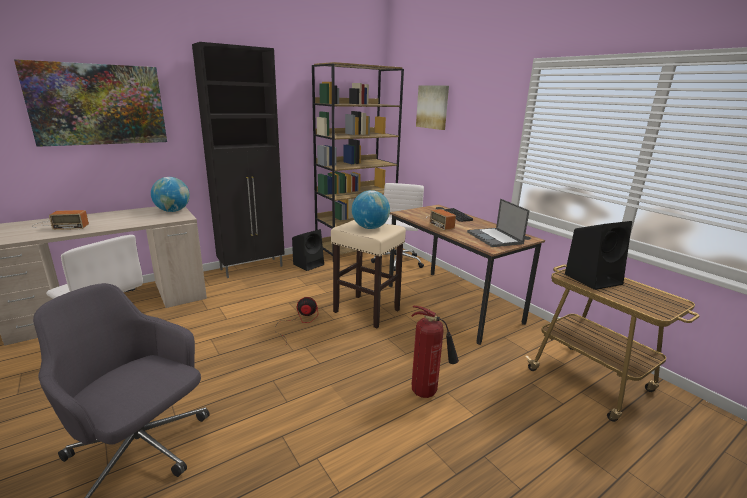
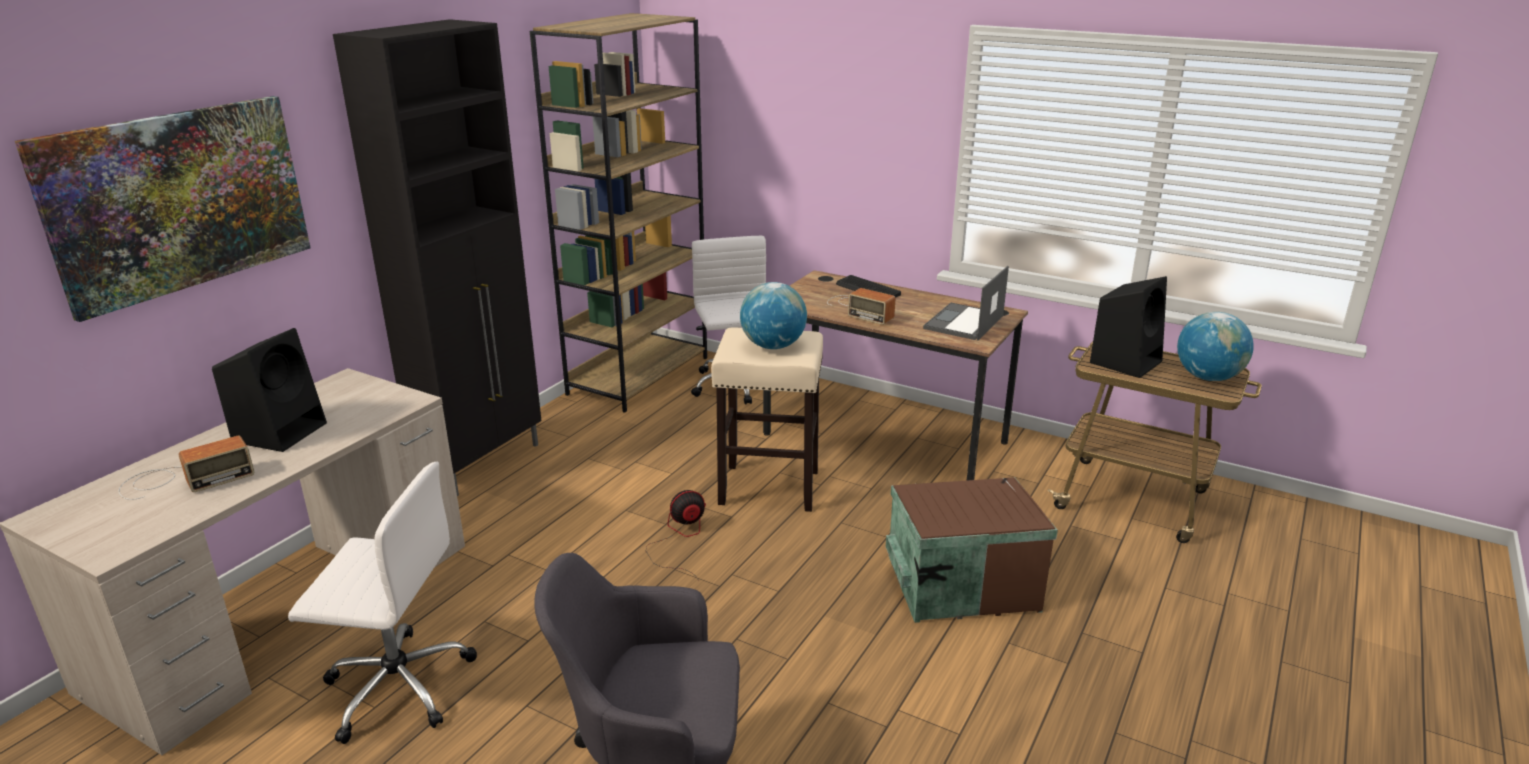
camera: 25 degrees left, 5 degrees up
(173, 211) = (363, 391): globe -> globe (1208, 377)
(309, 264) = (584, 428): black speaker -> black speaker (281, 431)
(427, 393) = (960, 581): fire extinguisher -> brown storage box
(432, 107) = (768, 91): picture -> none
(495, 238) = (964, 323): laptop -> laptop turned 75 degrees clockwise

